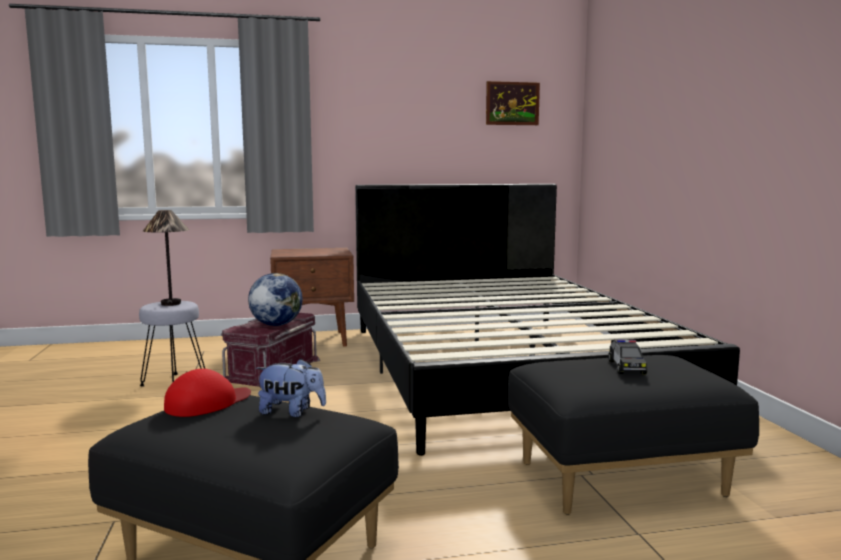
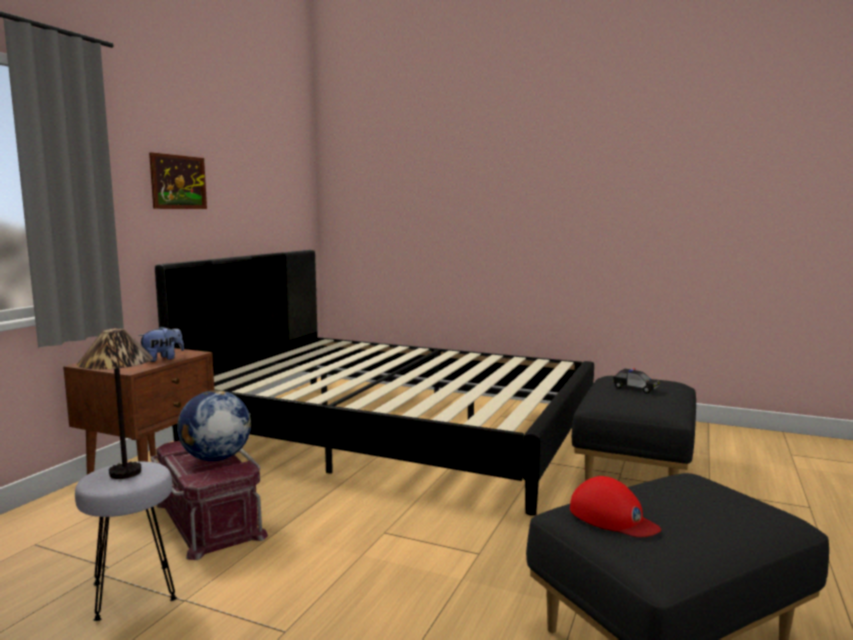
camera: 55 degrees left, 0 degrees up
(207, 403) = (612, 517): red cap -> red cap turned 150 degrees clockwise
(291, 412) = (665, 491): plush toy -> plush toy (162, 359)
(512, 103) = (273, 169): picture -> picture (178, 182)

